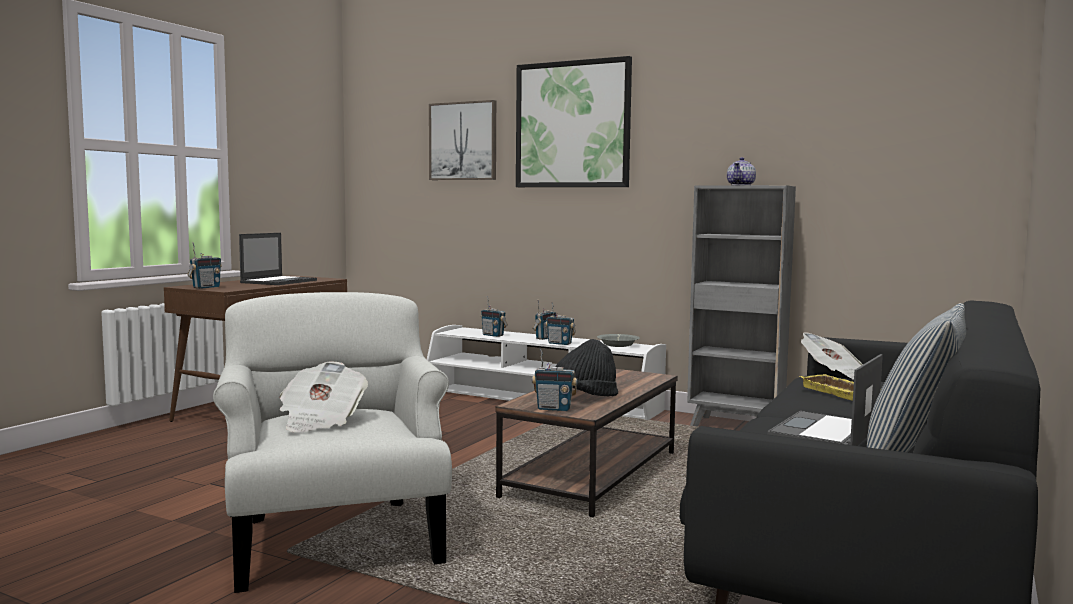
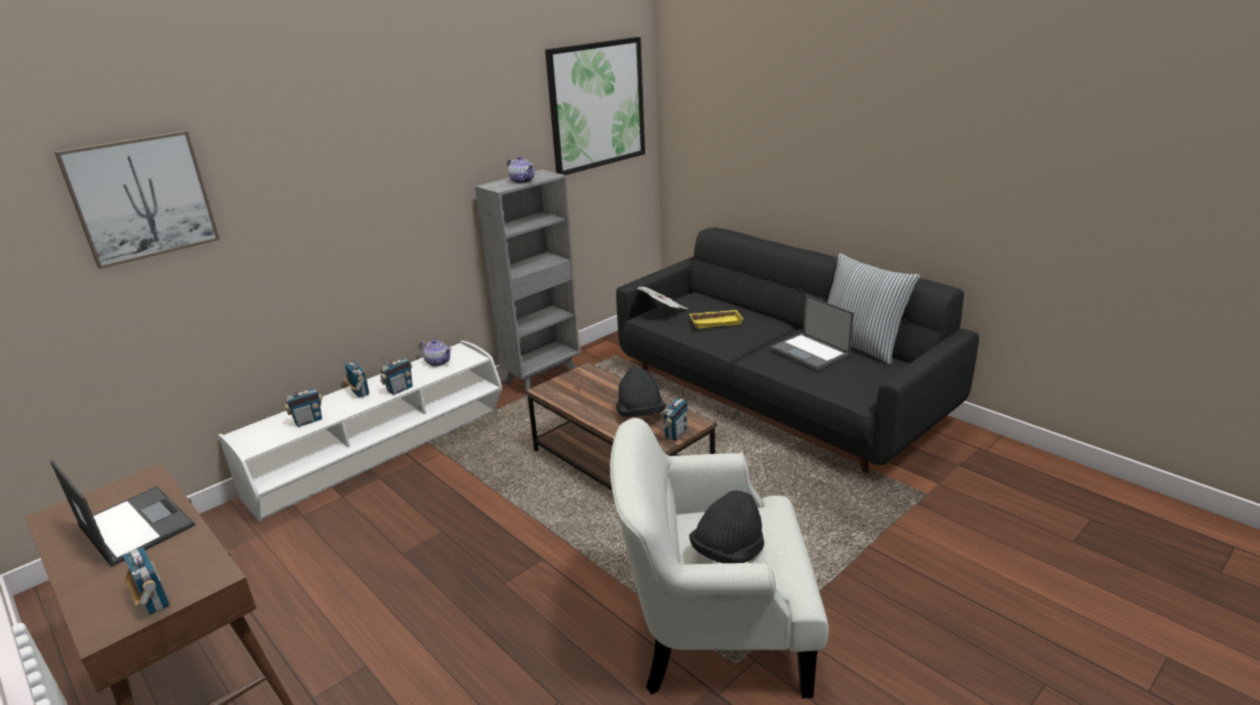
camera: 70 degrees left, 20 degrees up
(321, 421) = (727, 552): newspaper -> black hat
(572, 124) = (312, 147): picture -> picture (596, 105)
(618, 345) = (437, 362): grey bowl -> teapot

